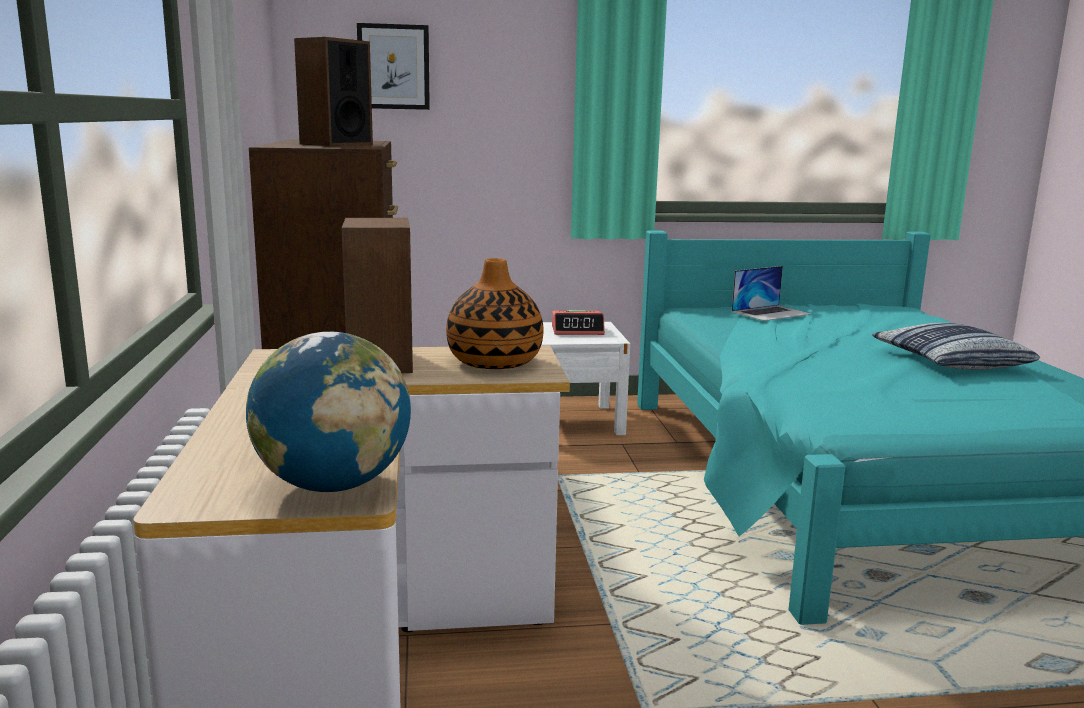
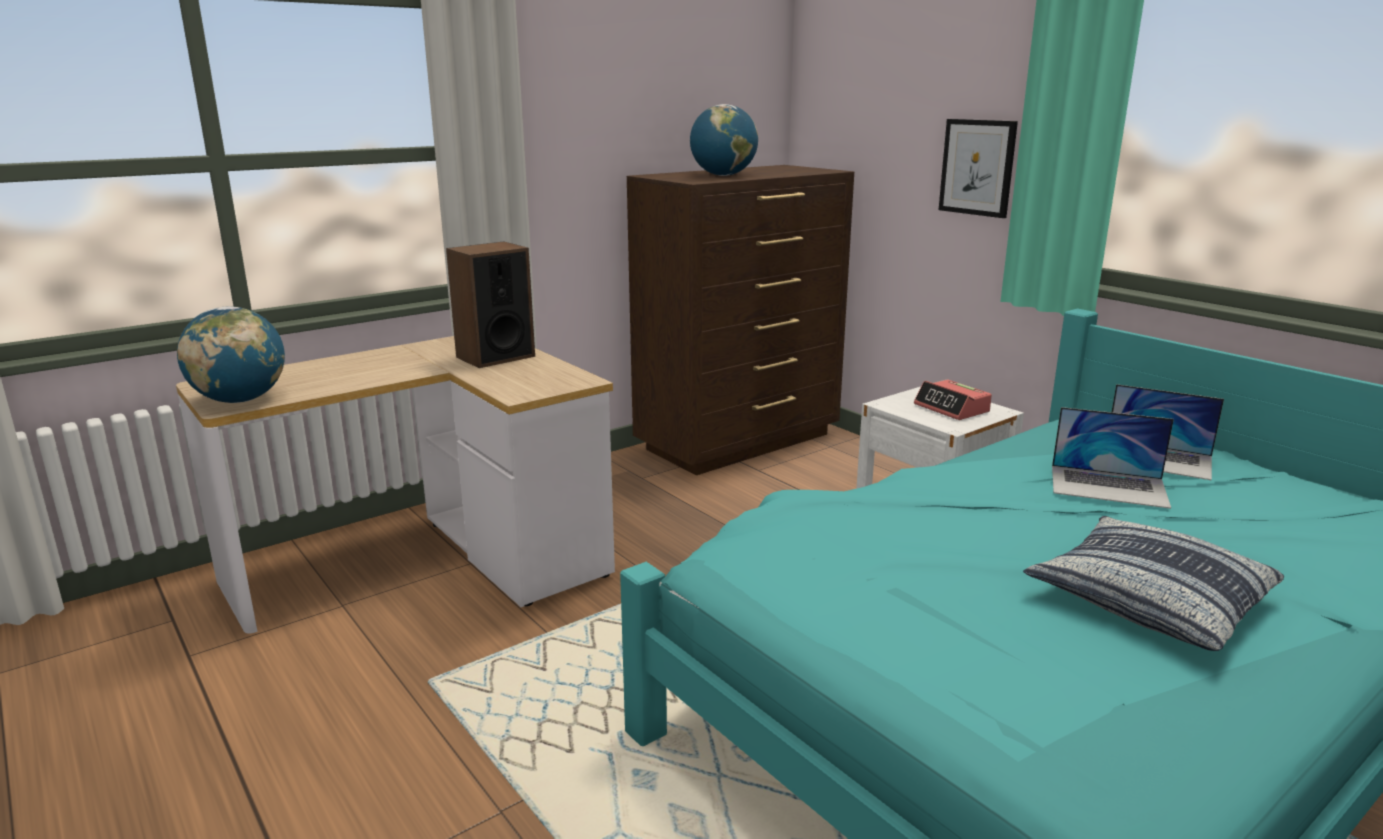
camera: 60 degrees right, 5 degrees up
(336, 144) = (723, 175): speaker -> globe
(393, 67) = (873, 94): picture -> picture (977, 167)
(494, 362) = (534, 379): vase -> none
(803, 329) = (1108, 486): none -> laptop

